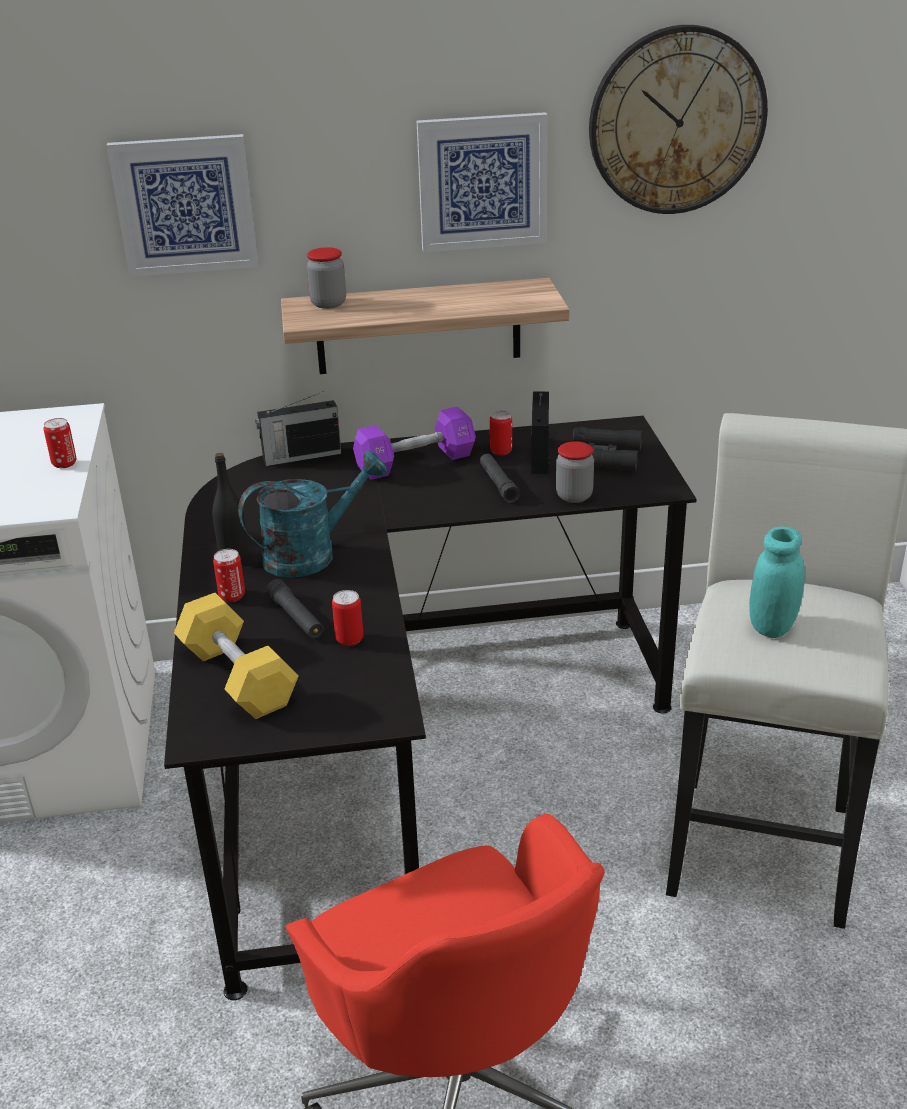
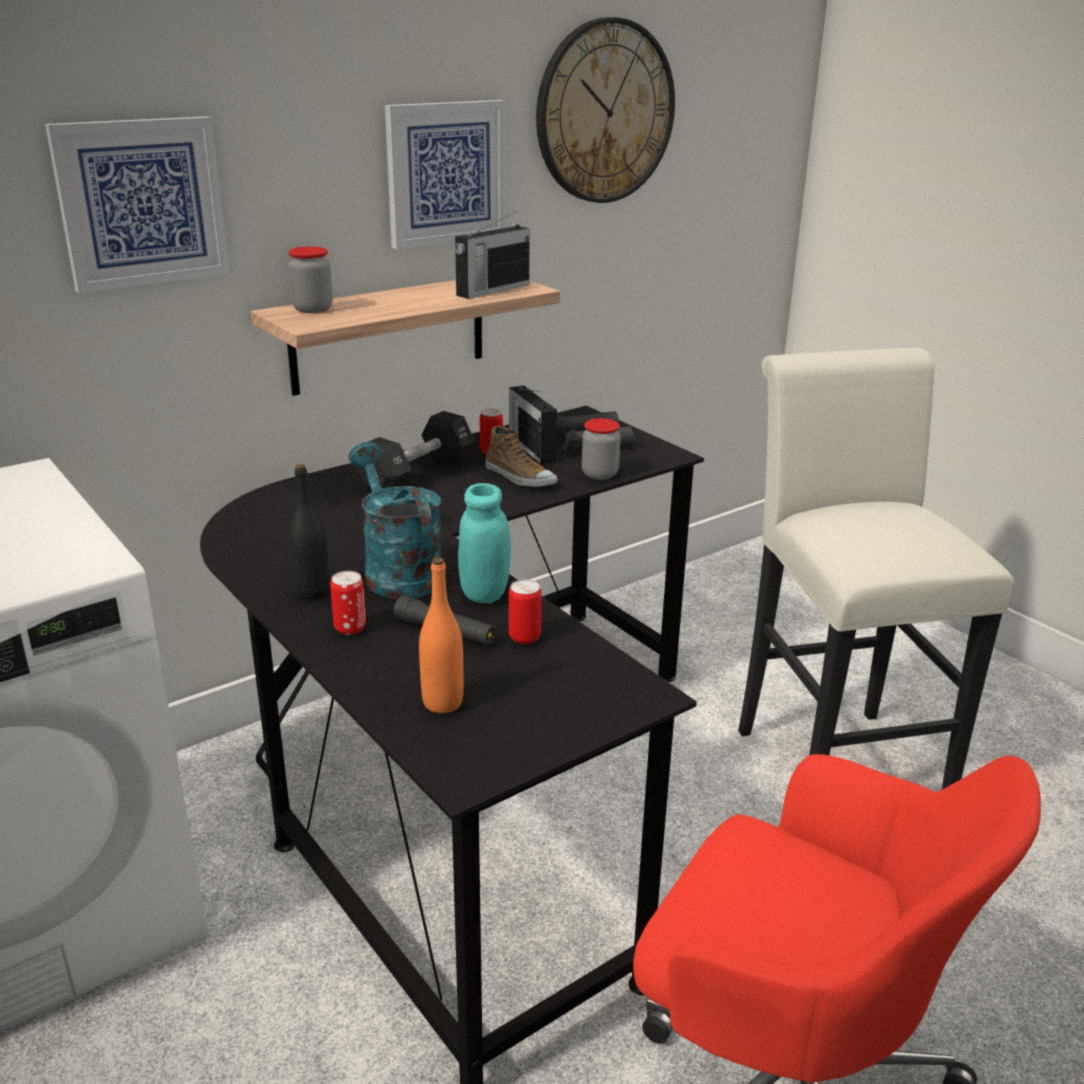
camera: 30 degrees left, 5 degrees down
(64, 463) = (64, 521): can -> none
(238, 677) = (442, 703): yellow dumbbell -> orange bottle
(300, 456) = (288, 489): radio -> radio (491, 290)
(312, 554) = (397, 571): turquoise watering can -> turquoise watering can turned 60 degrees counterclockwise
(415, 462) = (417, 473): purple dumbbell -> black dumbbell
(498, 484) = (519, 477): black flashlight -> shoe
(772, 627) = (880, 537): turquoise jar -> turquoise jar (484, 593)

